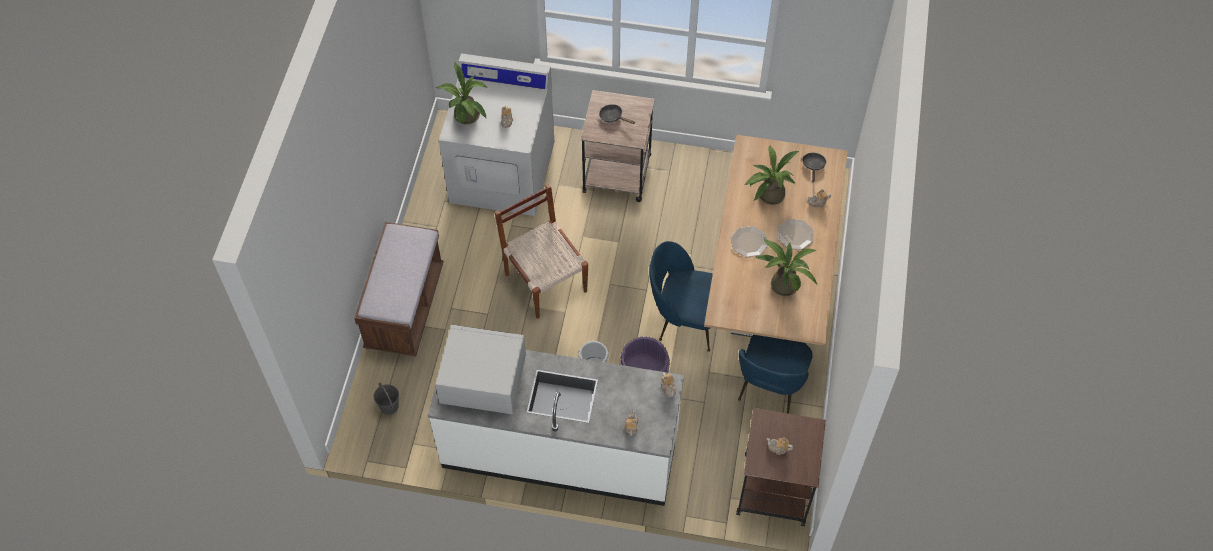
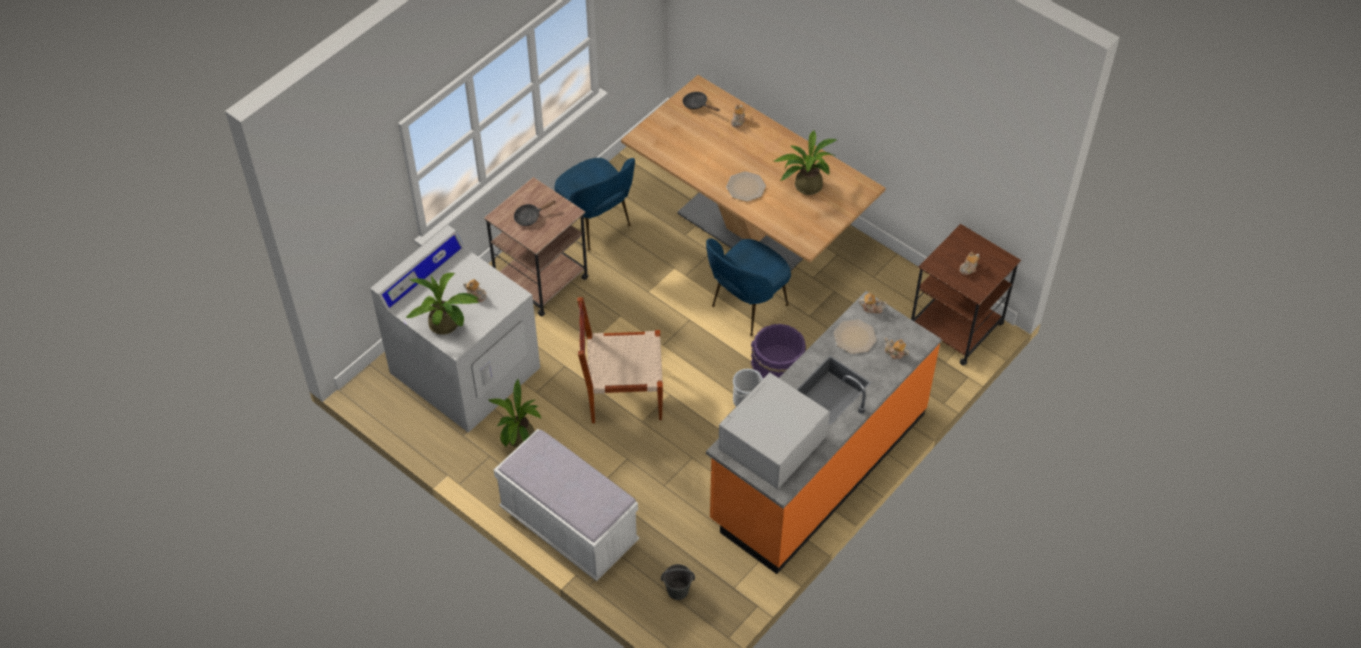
camera: 60 degrees left, 5 degrees down
(404, 307) = (569, 527): brown bench -> white bench
(560, 449) = (817, 467): white counter -> orange counter
(768, 196) = (705, 150): potted plant -> potted plant (519, 440)
(768, 392) = (858, 283): blue chair -> blue chair (597, 226)
(795, 234) = (760, 152): plate -> plate (854, 337)

